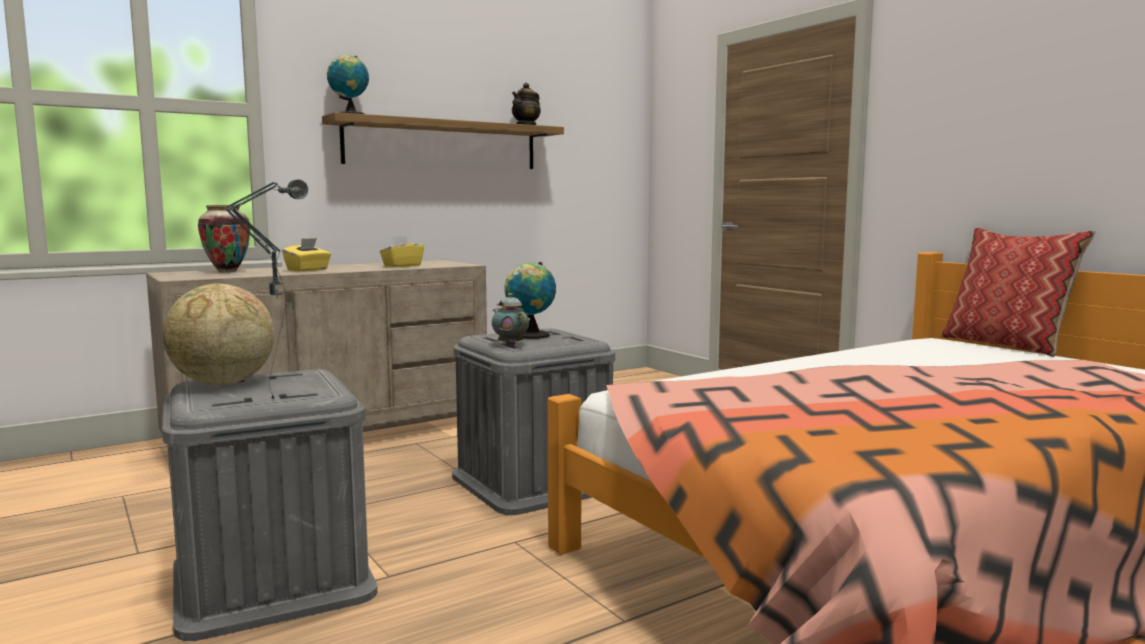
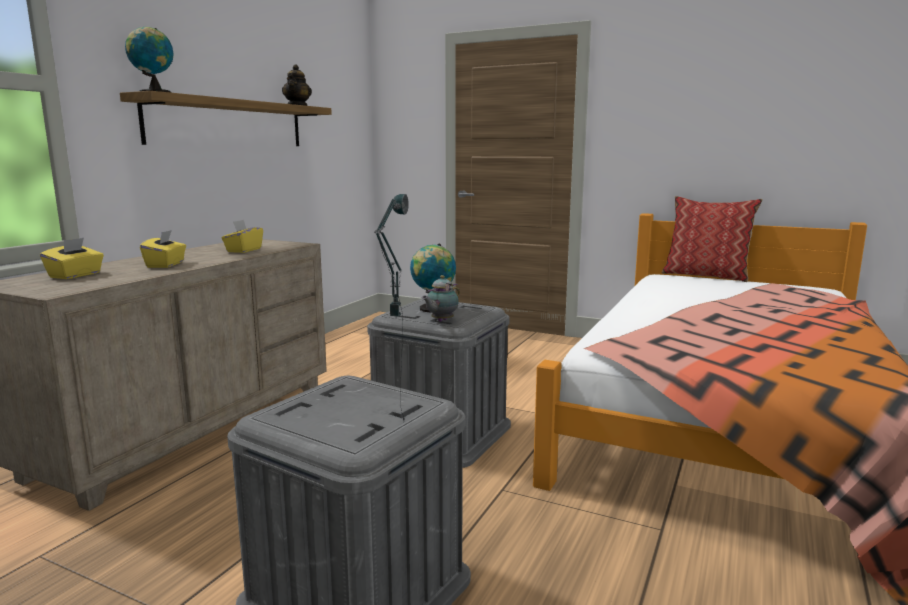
camera: 30 degrees left, 5 degrees up
(222, 383) = (300, 413): globe -> none
(227, 271) = (76, 275): vase -> yellow tissue box
(510, 345) = (441, 321): teapot -> teapot turned 75 degrees counterclockwise

